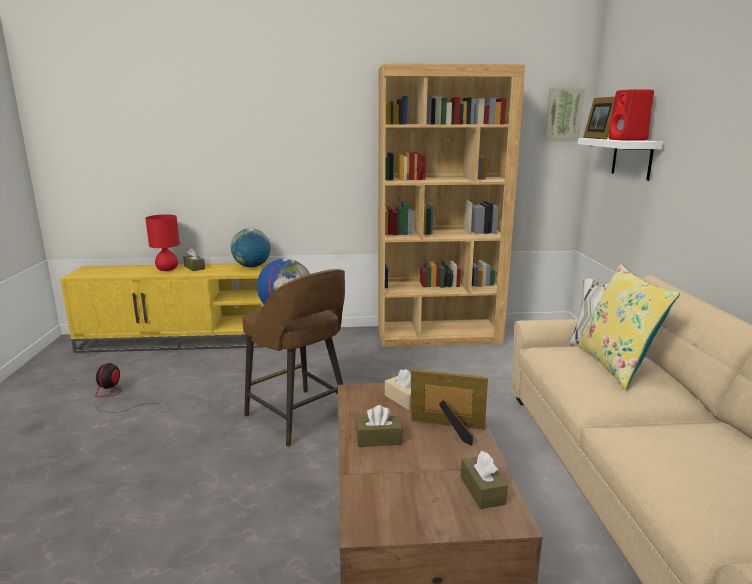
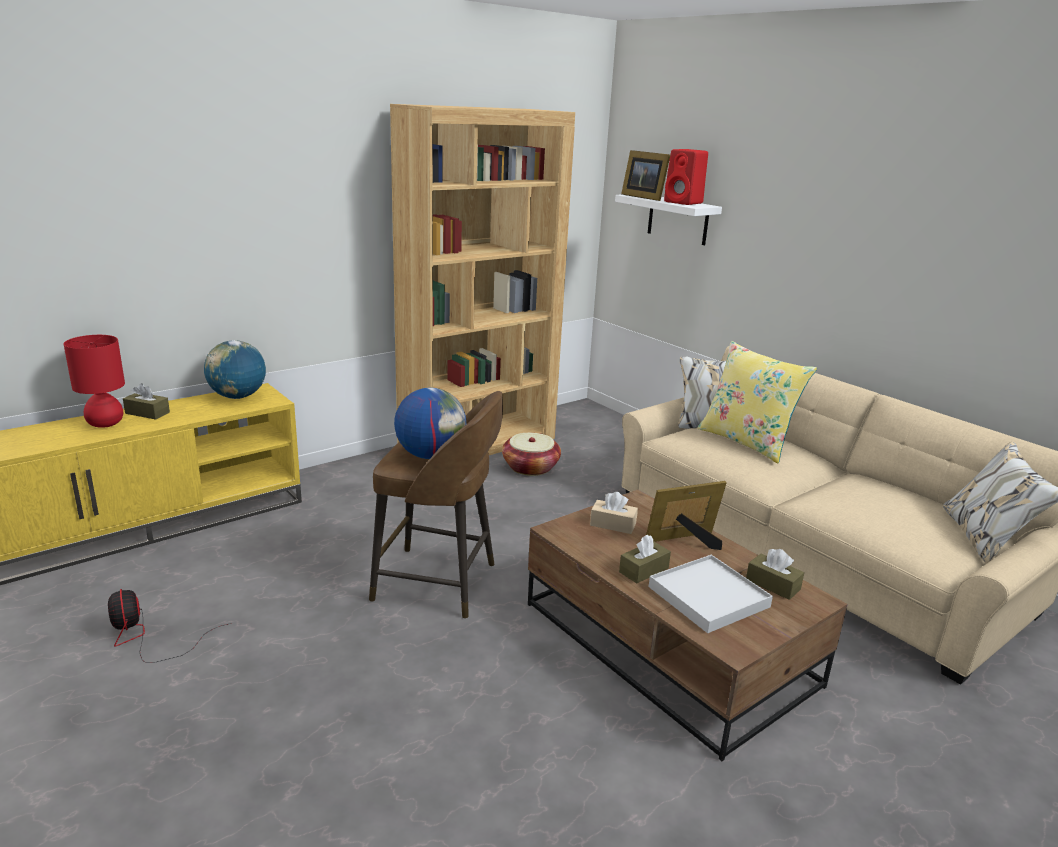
camera: 35 degrees left, 5 degrees up
(403, 478) = (708, 597): none -> white tray
(459, 360) = (530, 467): none -> basket
(563, 115) = (581, 163): picture -> none

